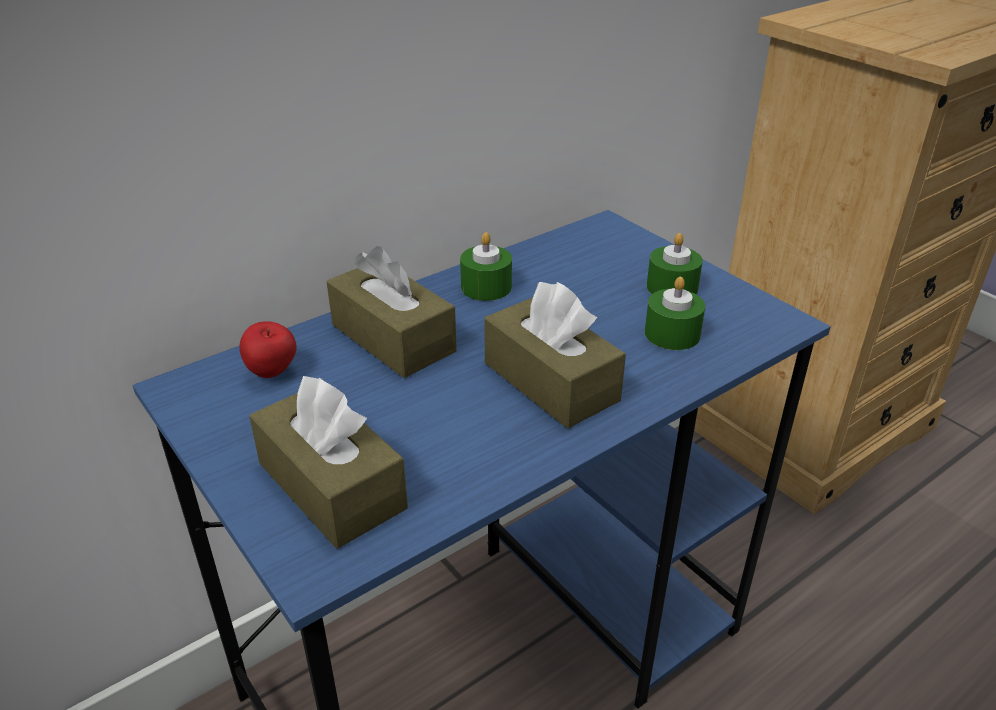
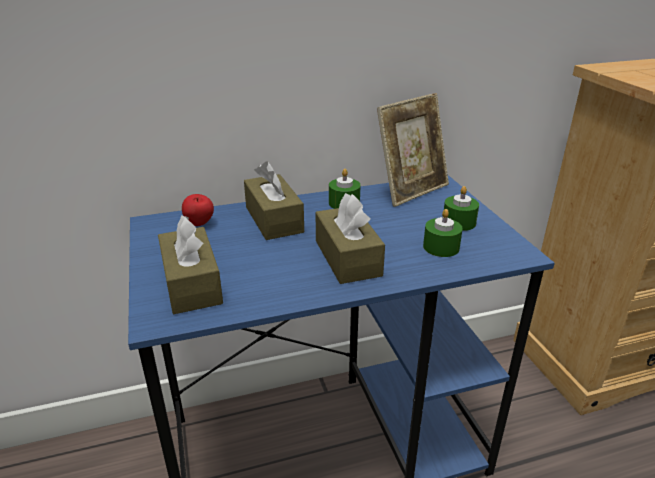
camera: 20 degrees right, 5 degrees down
(573, 246) = (411, 190): none -> picture frame

